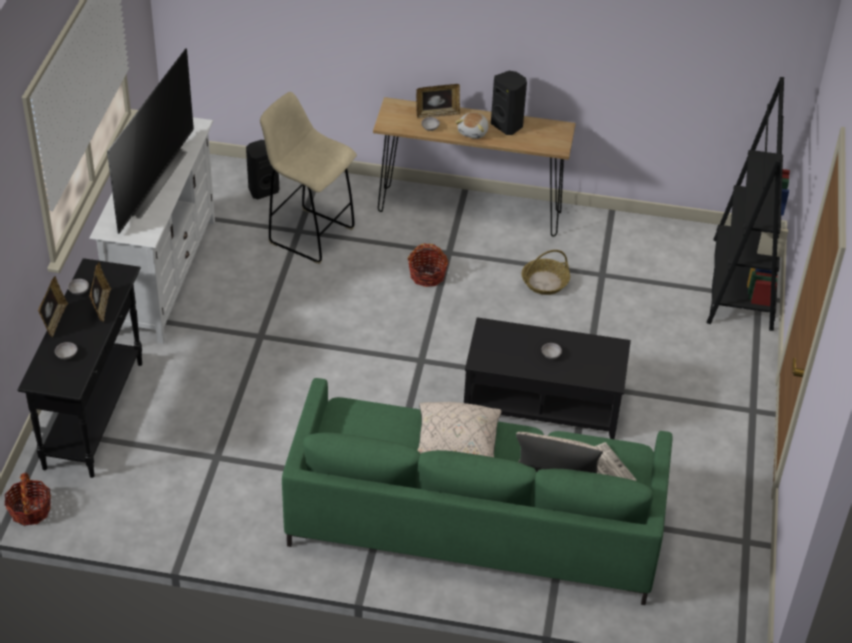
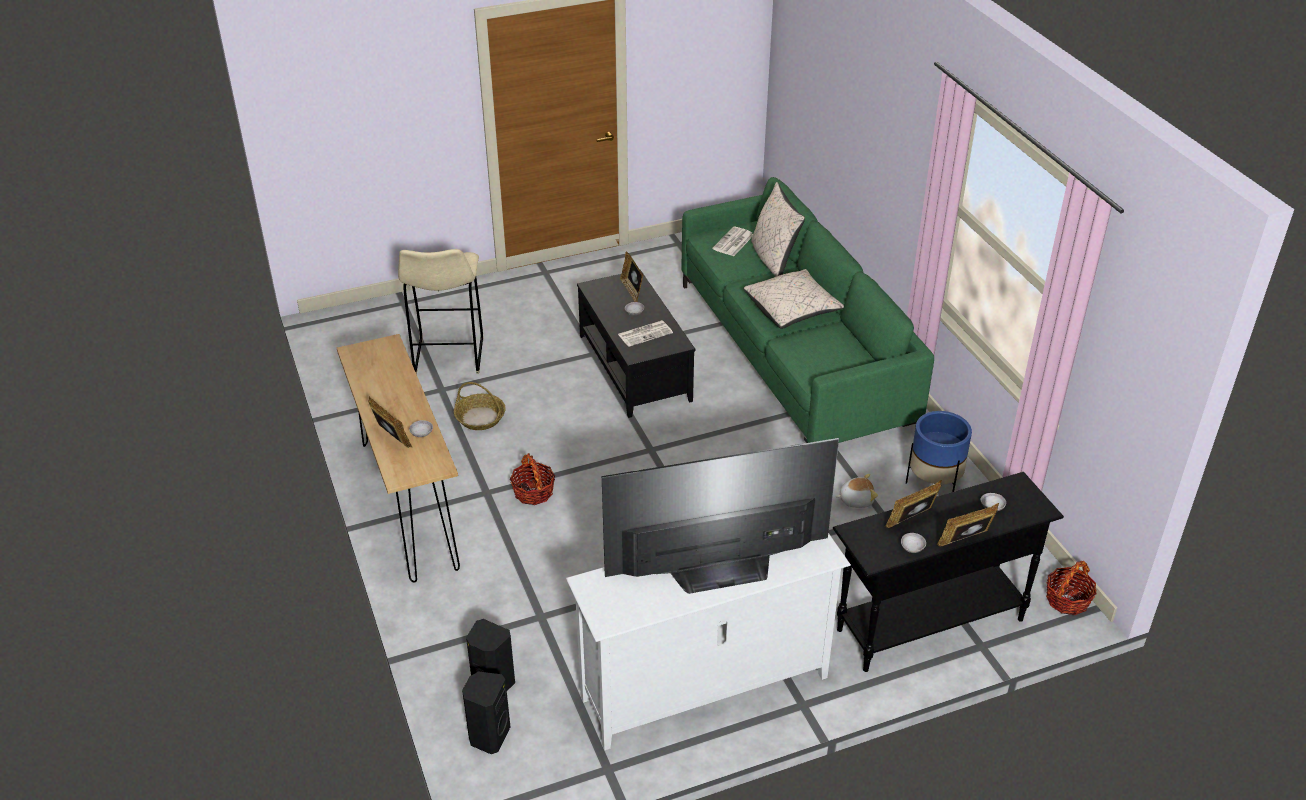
camera: 120 degrees left, 5 degrees down
(221, 514) = (933, 483): none -> blue planter
(309, 234) = (540, 605): beige stool -> beige stool (448, 357)
(473, 132) = (405, 403): plush toy -> plush toy (856, 500)
(507, 125) = (375, 385): black speaker -> black speaker (488, 736)
(513, 348) = (645, 333): none -> newspaper
(589, 370) = (632, 291): none -> picture frame
(742, 284) = (392, 315): black bookcase -> none

